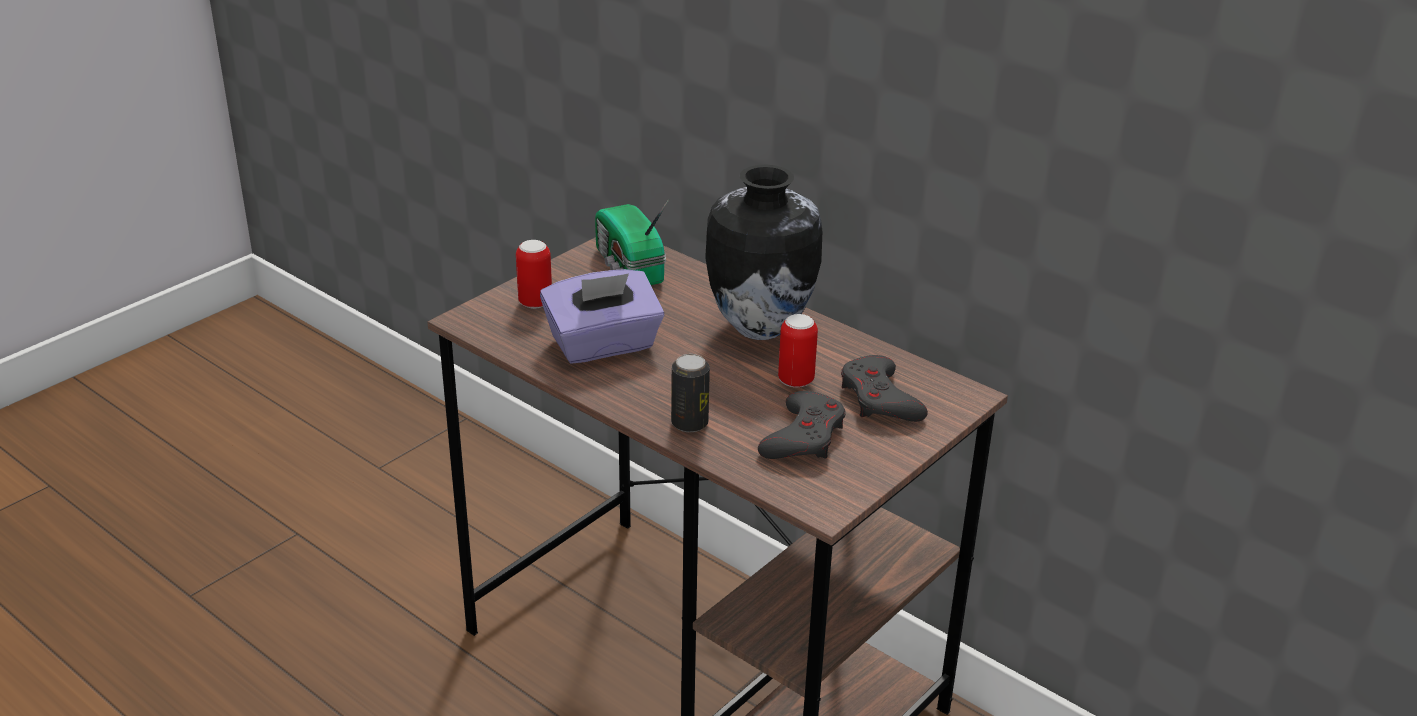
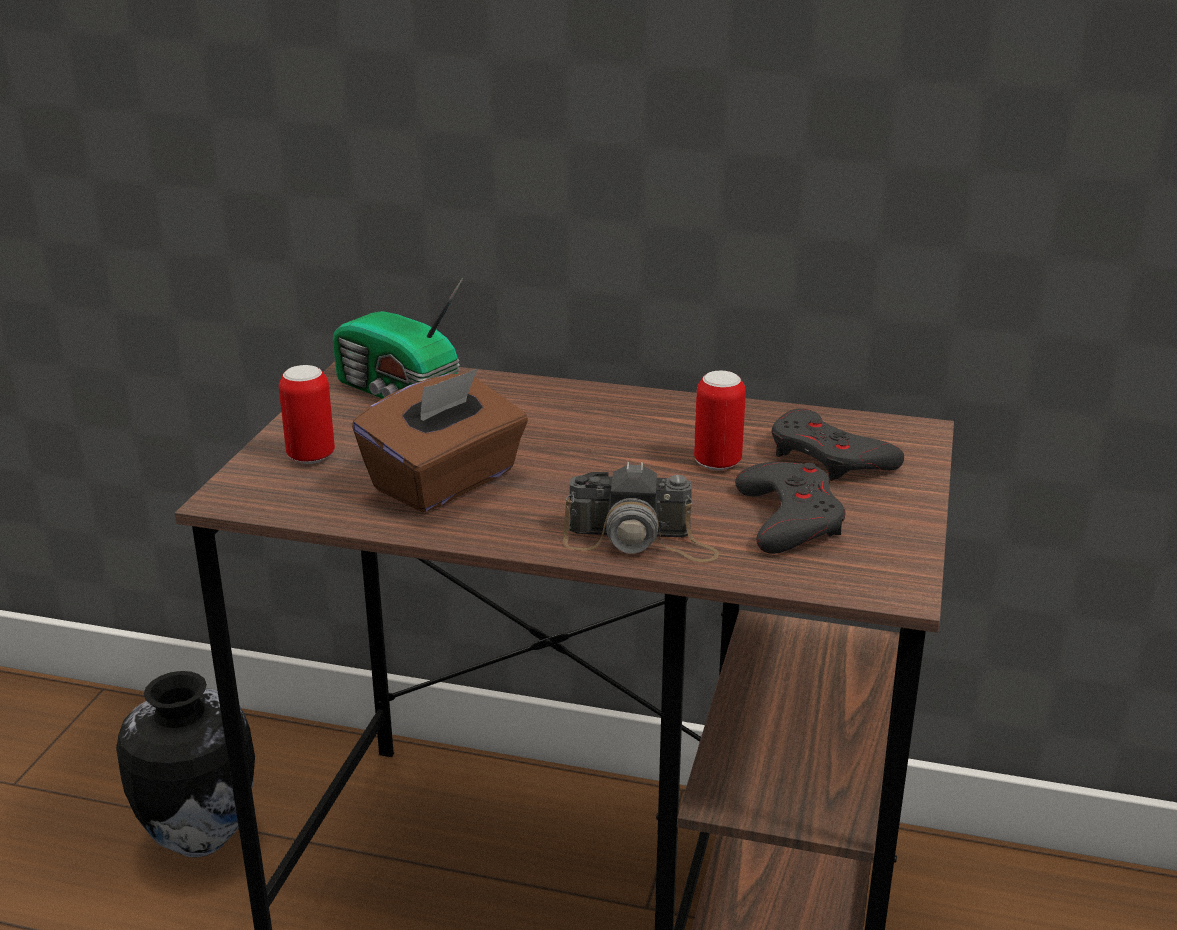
camera: 25 degrees left, 5 degrees down
(603, 345) = (446, 482): purple tissue box -> brown tissue box
(689, 423) = (640, 540): can -> camera
(758, 327) = (617, 418): vase -> vase (199, 838)

